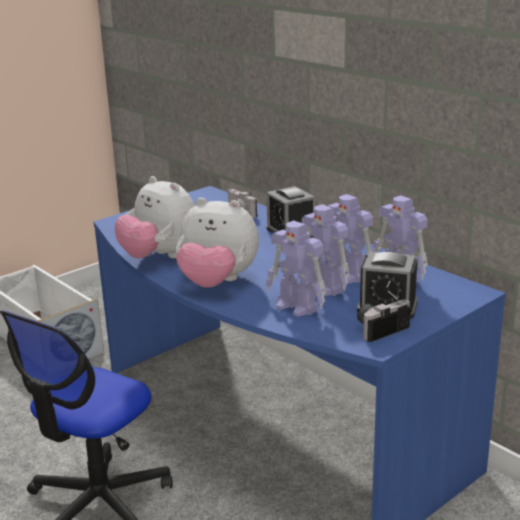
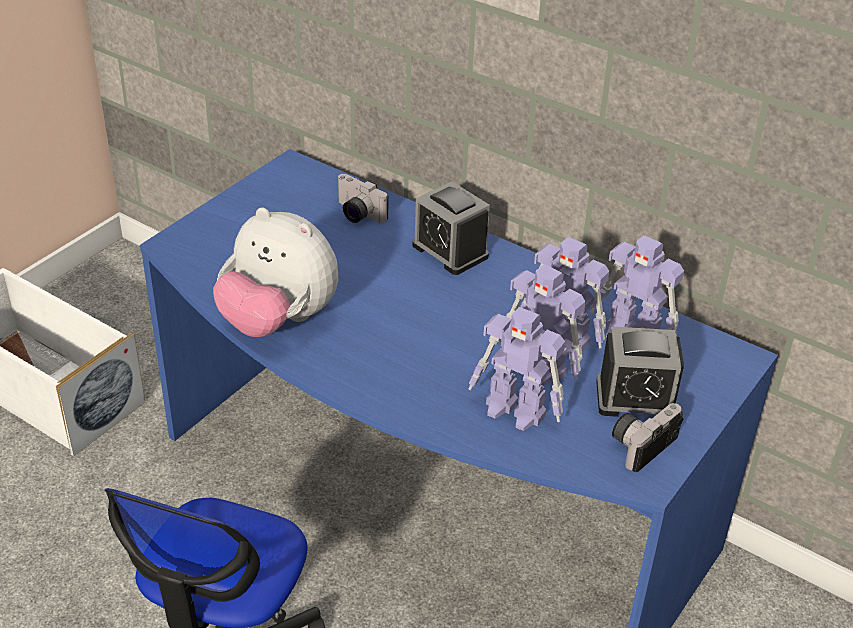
camera: 15 degrees left, 15 degrees up
(217, 282) = (384, 370): plush toy -> none

